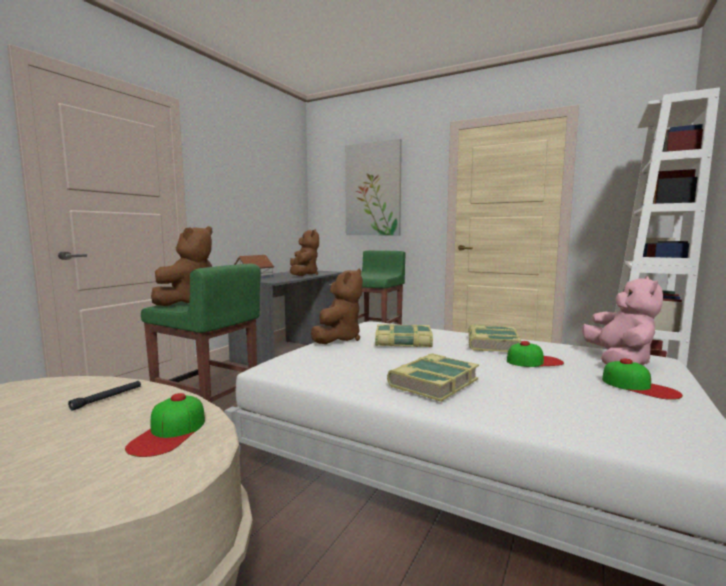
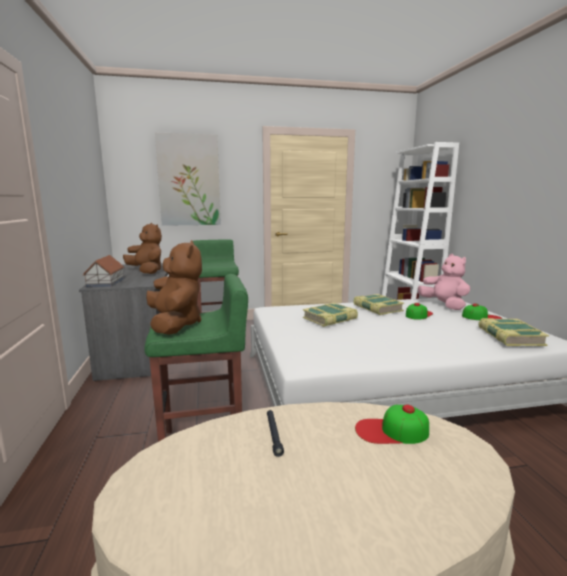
camera: 40 degrees left, 5 degrees up
(169, 433) = (391, 431): cap -> cap turned 120 degrees clockwise
(338, 339) = (281, 328): brown plush toy -> none
(432, 383) = (412, 342): book -> book (509, 337)

